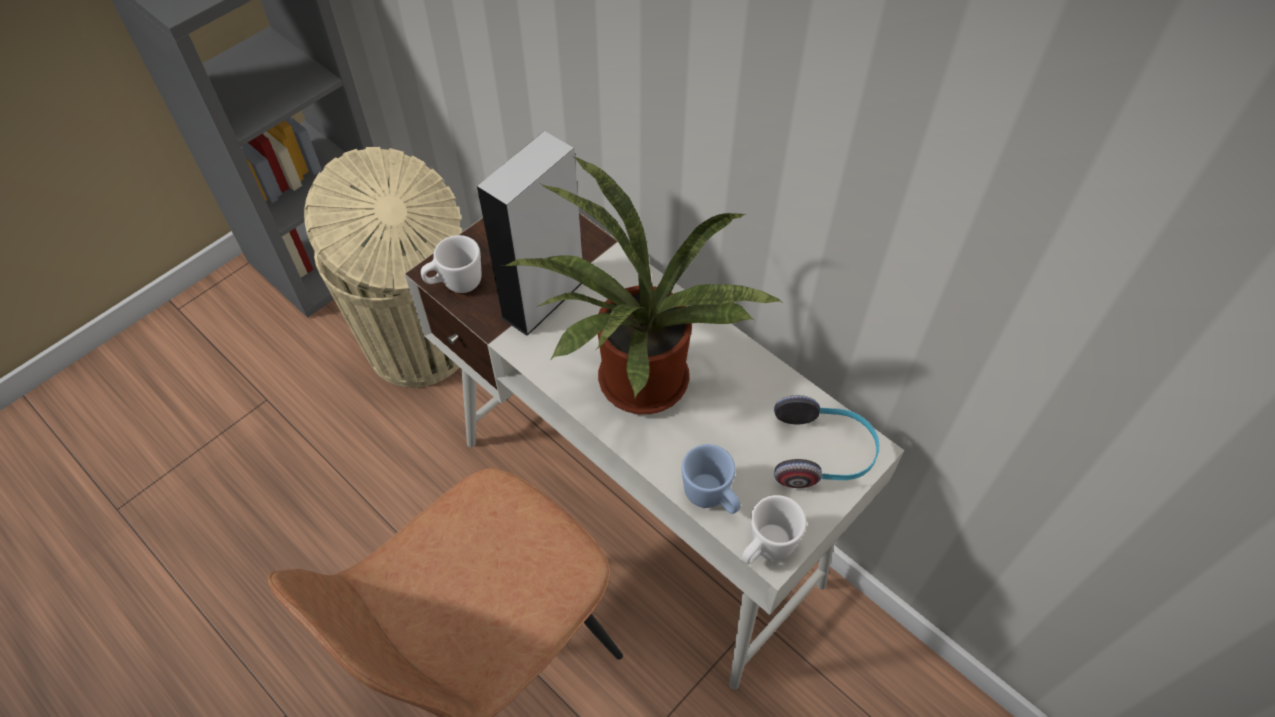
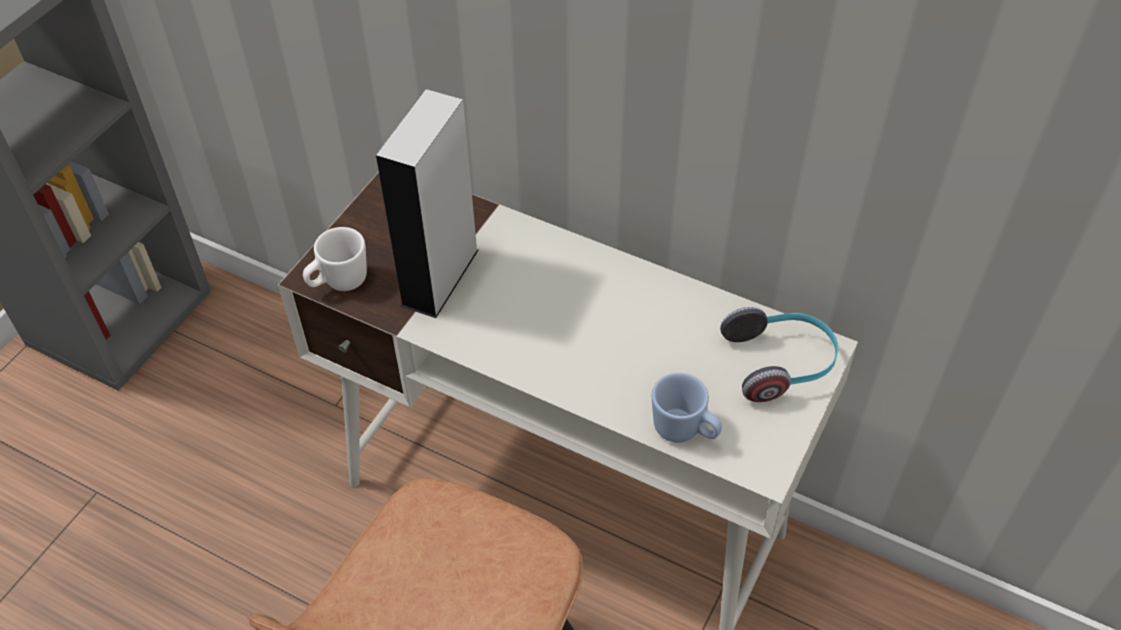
camera: 15 degrees left, 5 degrees down
(422, 346) = (265, 391): beige trash can -> none
(637, 387) = (571, 343): potted plant -> none
(766, 548) = (756, 466): white mug -> none

